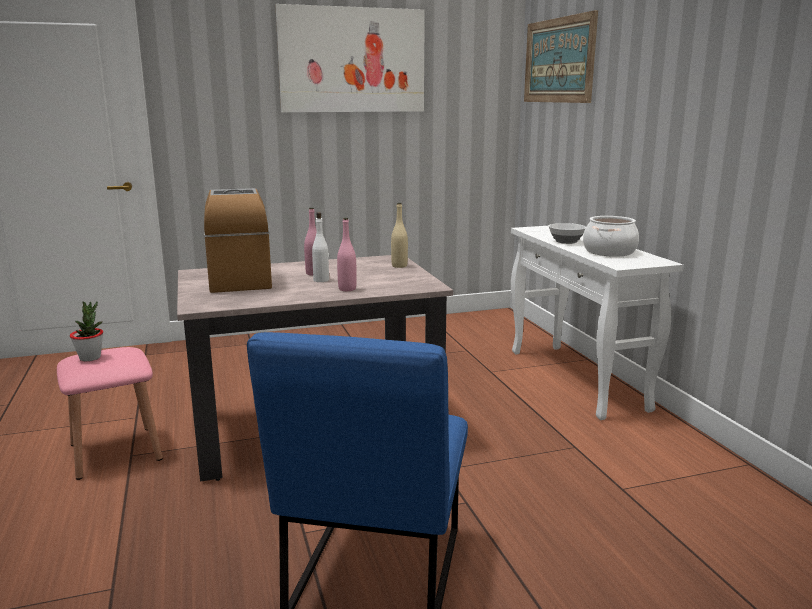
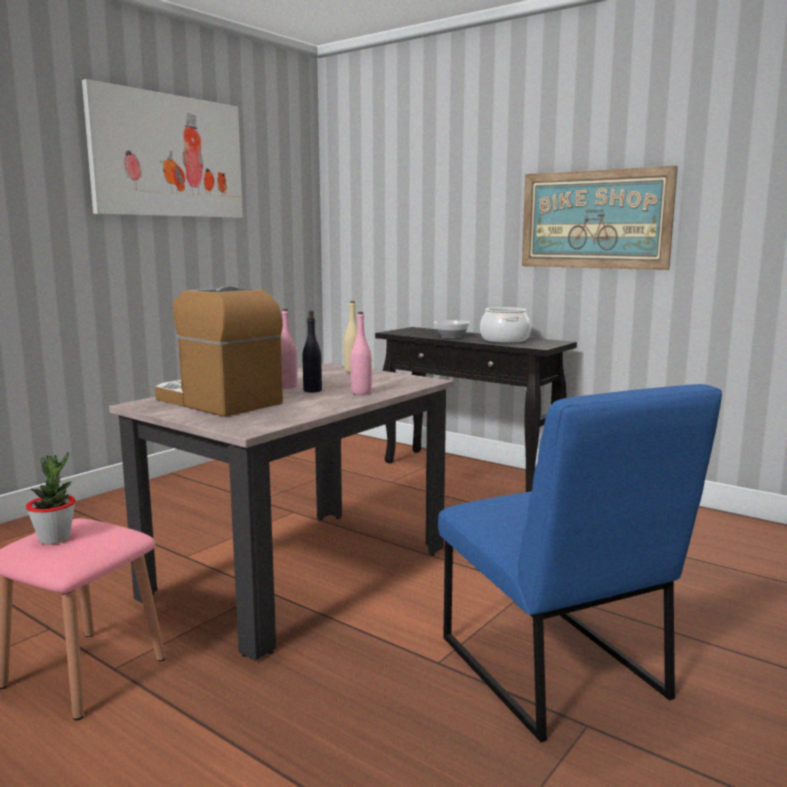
camera: 35 degrees left, 5 degrees down
(321, 280) = (312, 390): white bottle -> black bottle
(558, 60) = (378, 168): picture -> picture (594, 219)
(577, 380) = (470, 471): white console table -> black console table

